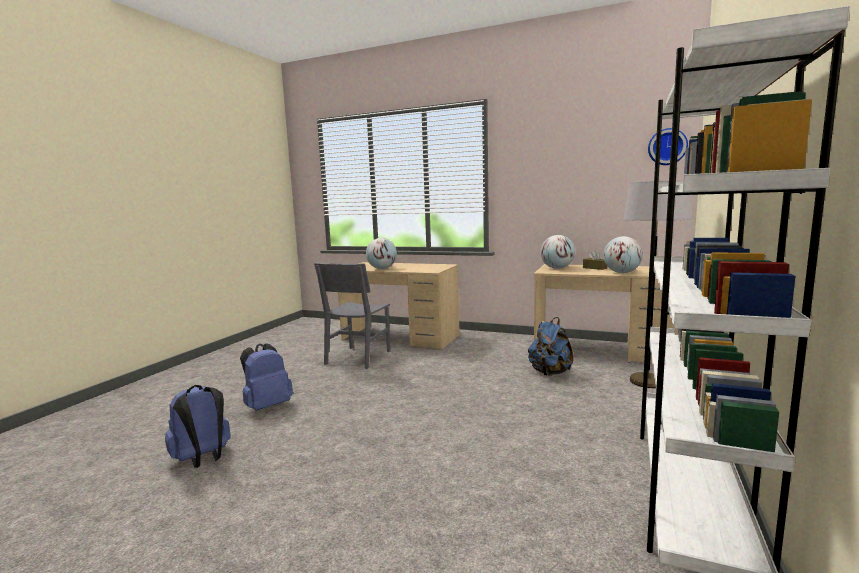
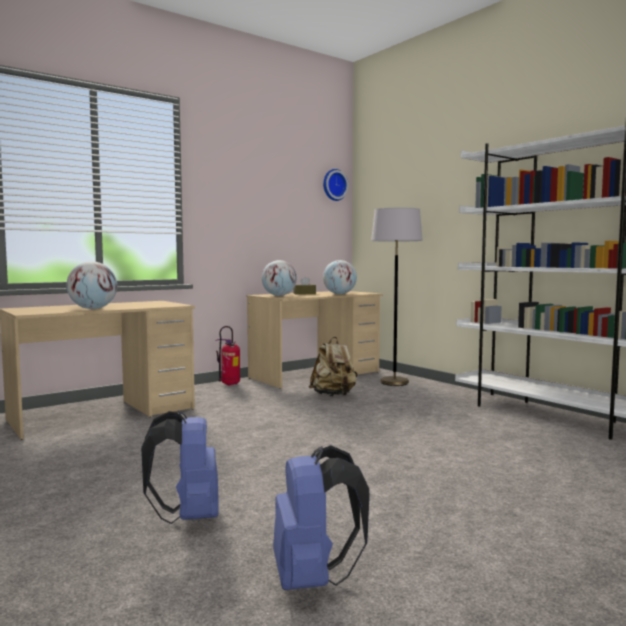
camera: 60 degrees left, 5 degrees down
(358, 357) = (120, 443): grey chair -> none
(514, 339) = (229, 385): none -> fire extinguisher
(550, 373) = (334, 395): blue backpack -> beige backpack

